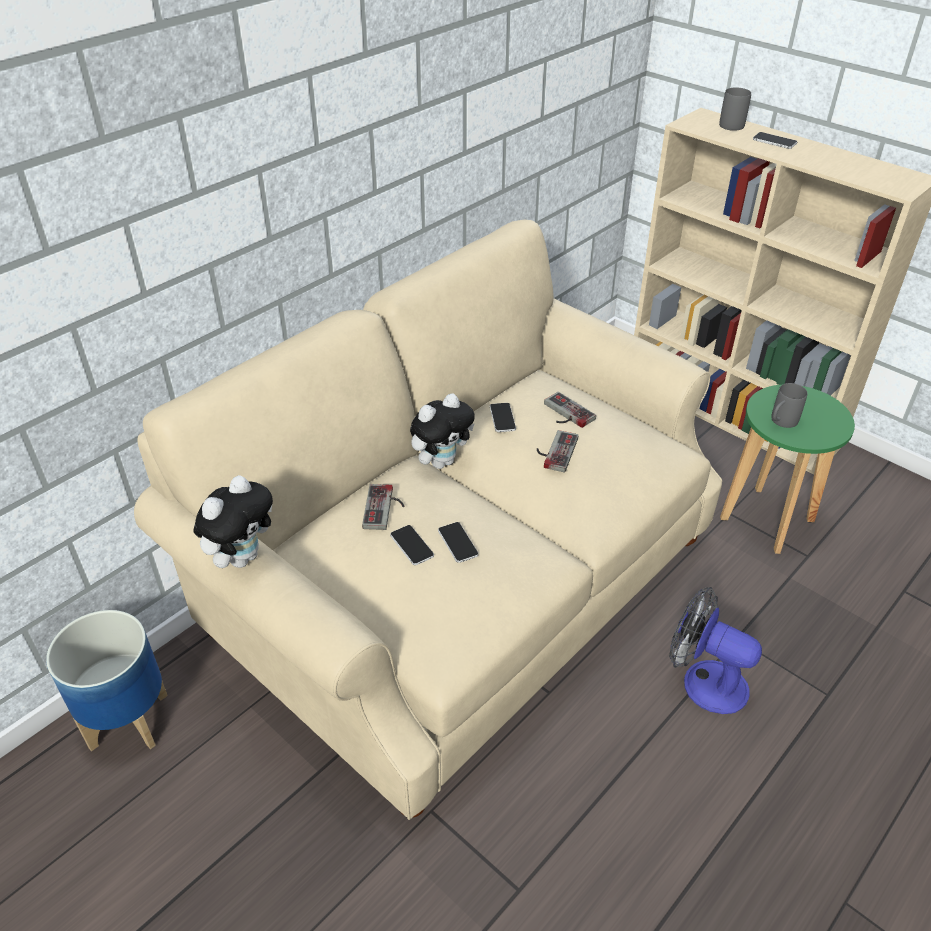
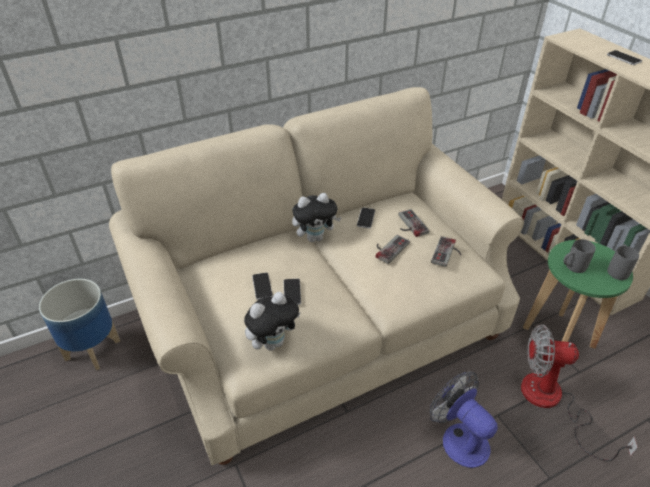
camera: 20 degrees right, 0 degrees up
(242, 557) = (146, 265): plush toy -> plush toy (273, 342)
(385, 508) = (259, 258): game controller -> game controller (448, 253)
(730, 123) = (595, 41): grey mug -> grey mug (617, 269)
(793, 603) = (552, 402): none -> fan

